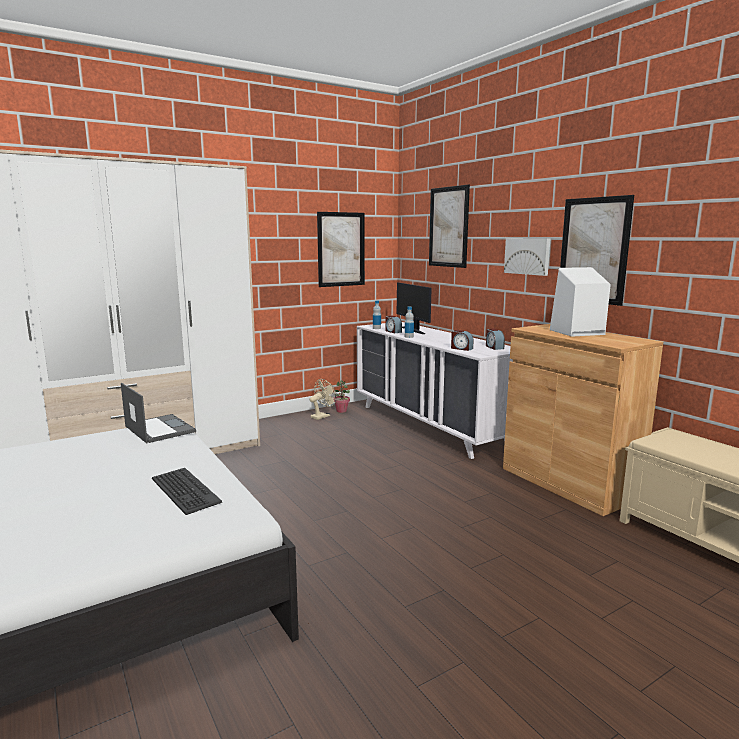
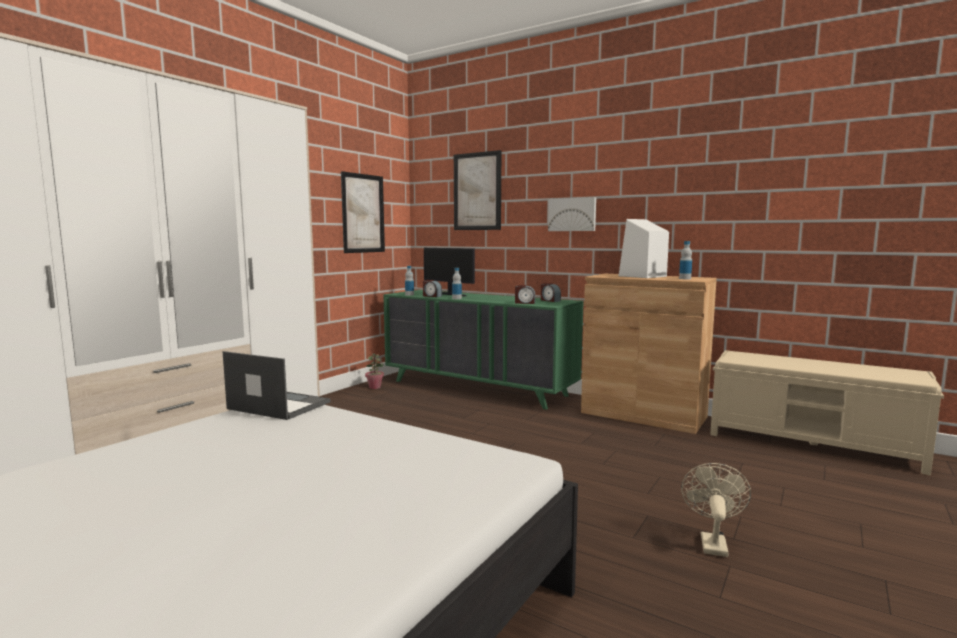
camera: 25 degrees left, 5 degrees down
(184, 491) = (417, 452): keyboard -> none
(322, 416) = (359, 394): beige fan -> beige fan (712, 542)
(431, 425) = (478, 388): white dresser -> green dresser
(593, 250) = (642, 206): picture -> none
(612, 341) = (685, 279): none -> bottle

